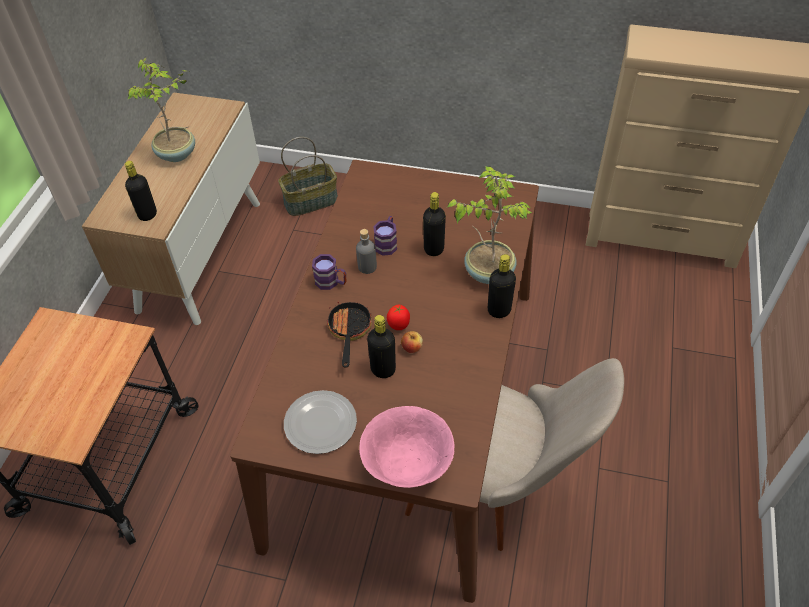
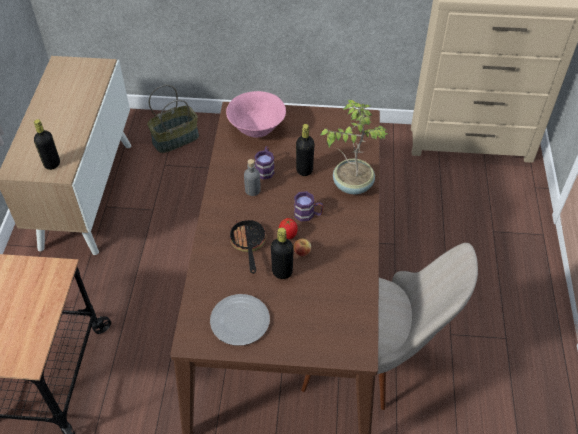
camera: 10 degrees left, 0 degrees up
(177, 154) = (67, 110): potted plant -> none
(331, 282) = (225, 206): purple mug -> purple mug (308, 214)
(408, 466) = (317, 346): pink bowl -> pink bowl (257, 130)
(499, 310) = (366, 215): black bottle -> none

